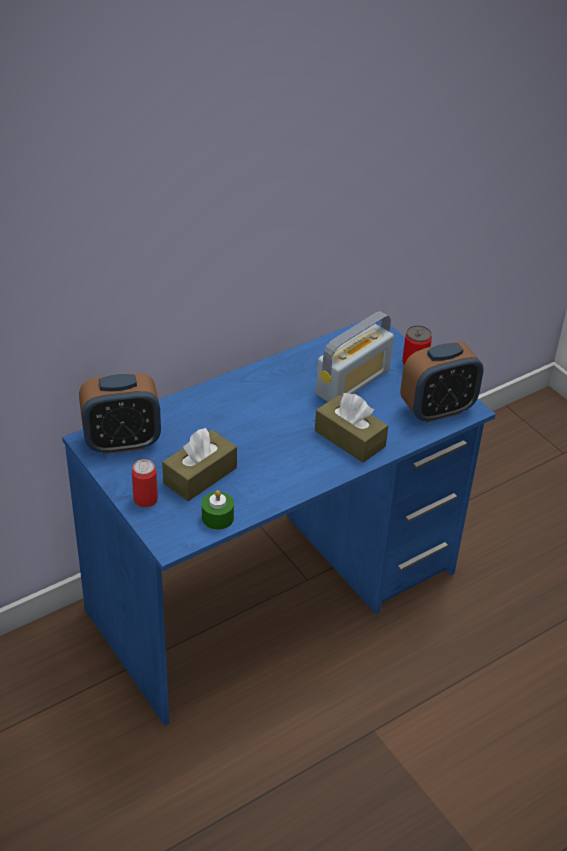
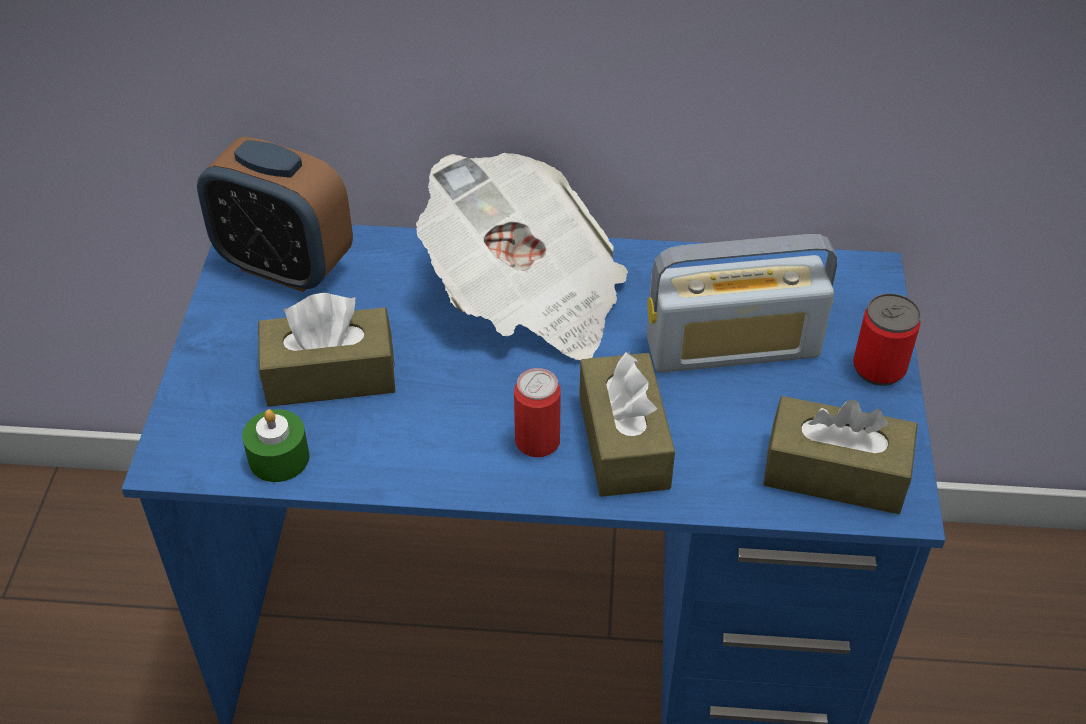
camera: 40 degrees right, 5 degrees up
(145, 499) = (216, 370): can -> can (537, 441)
(247, 402) = (526, 296): none -> newspaper
(437, 410) = (835, 473): alarm clock -> brown tissue box

